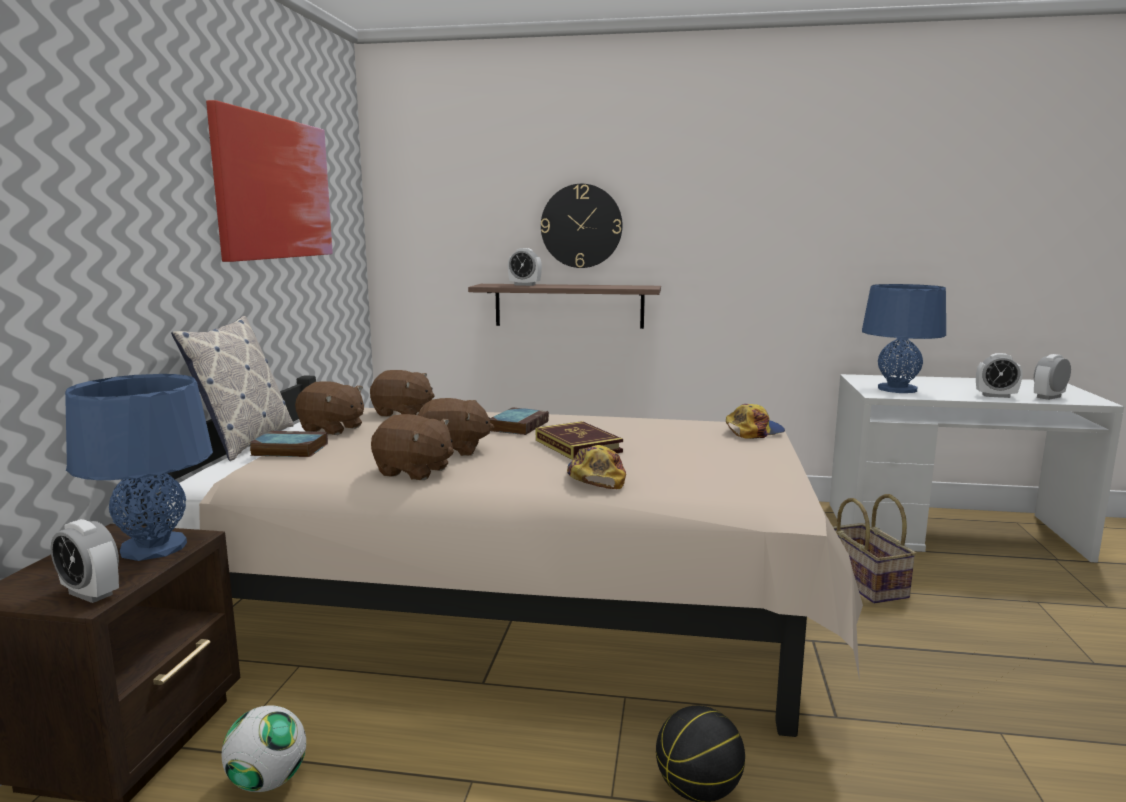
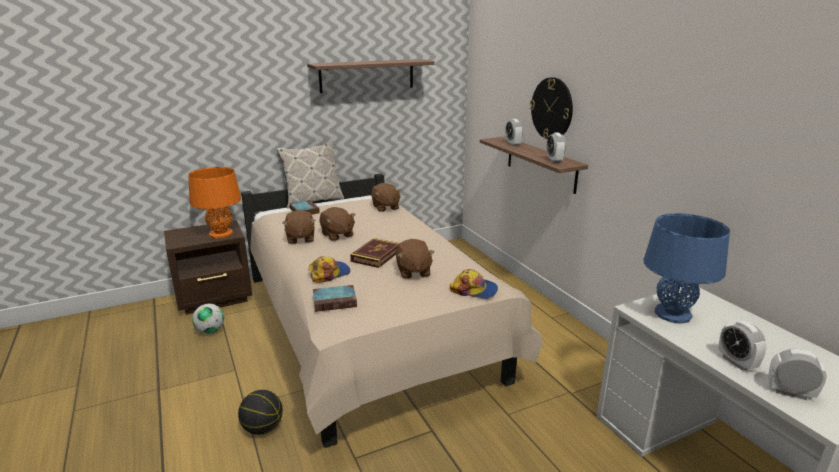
camera: 55 degrees right, 10 degrees up
(91, 594) = (181, 242): alarm clock -> alarm clock (554, 161)
(154, 547) = (221, 234): blue table lamp -> orange table lamp
(274, 188) = (367, 75): picture -> shelf
(332, 429) = (341, 206): brown plush toy -> brown plush toy (413, 272)
(518, 426) = (395, 234): book -> book (335, 301)
(867, 583) = (540, 437): basket -> none

